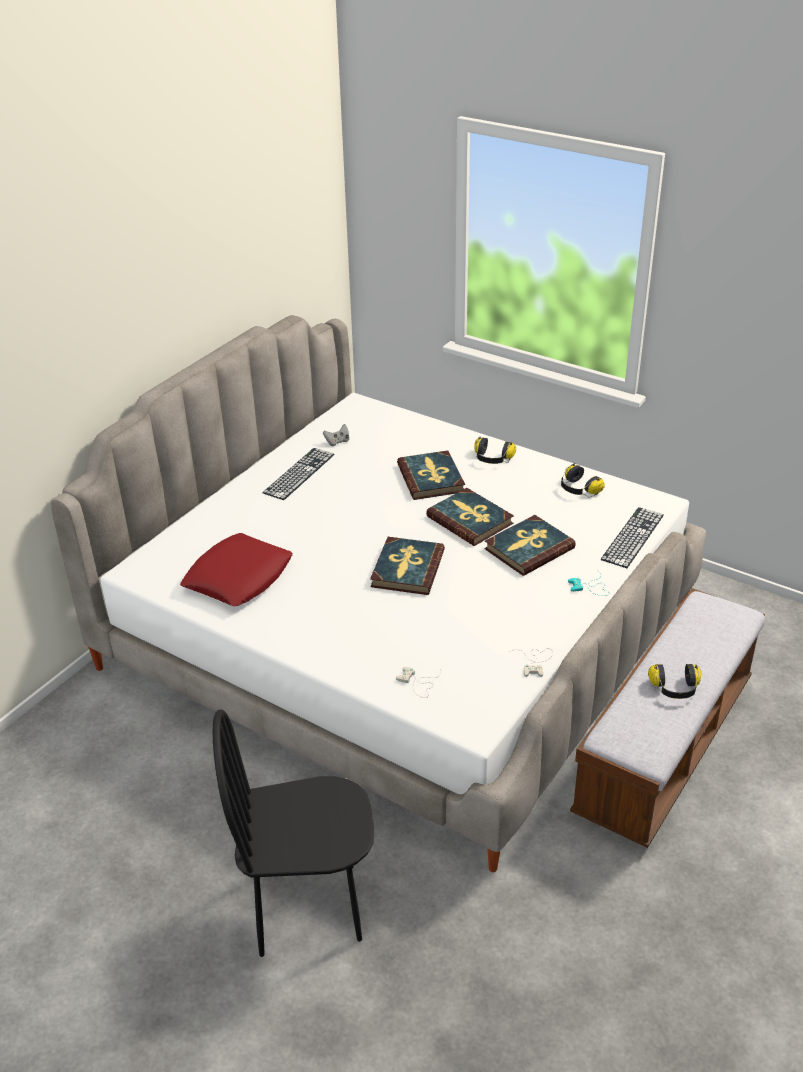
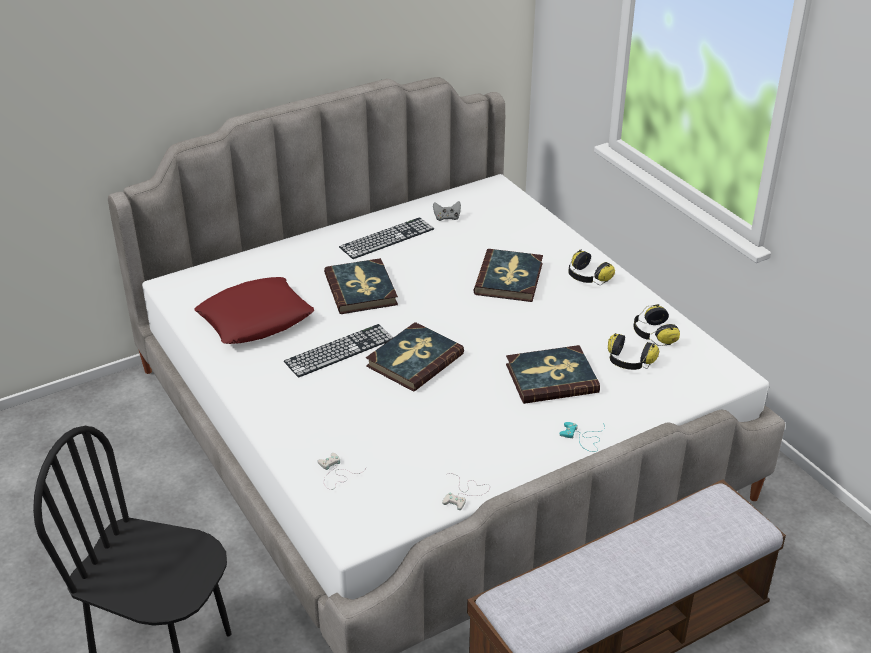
camera: 25 degrees right, 0 degrees up
(470, 520) = (515, 331): book -> book (361, 289)
(632, 537) = (672, 401): keyboard -> keyboard (339, 350)
(675, 689) = (613, 577): headphones -> headphones (628, 362)

